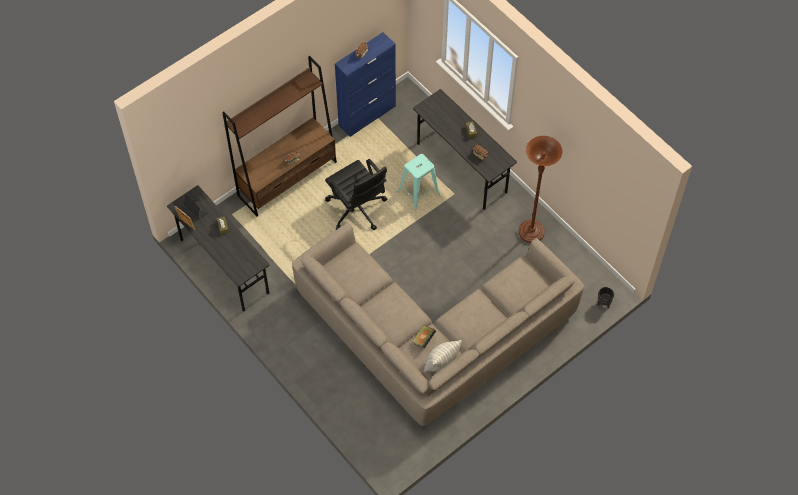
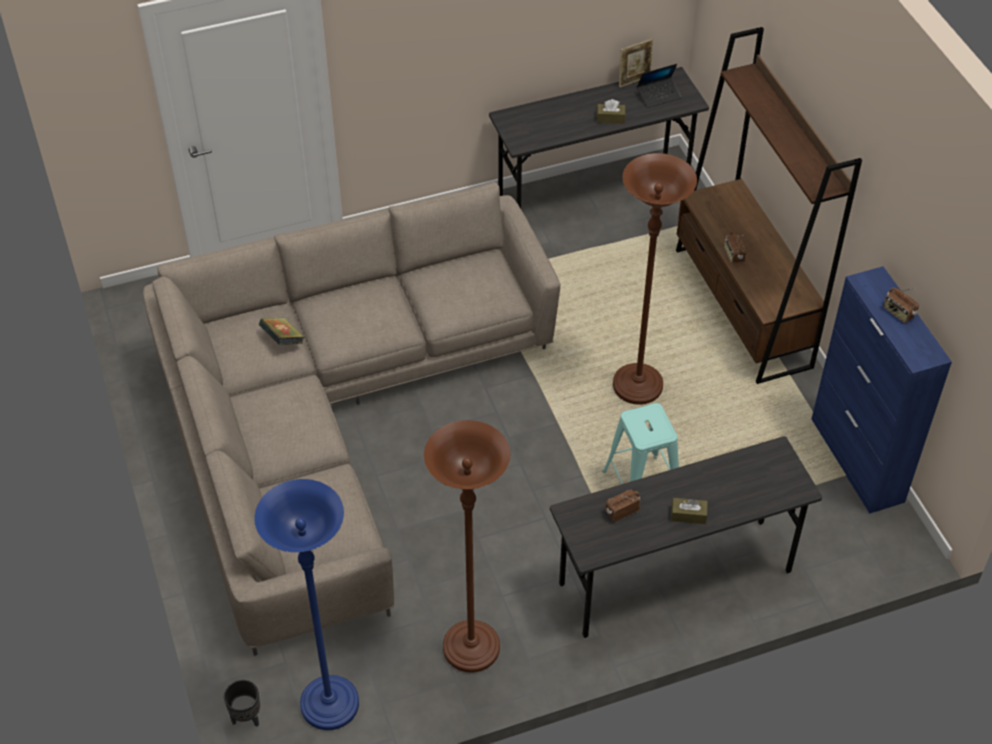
camera: 110 degrees right, 10 degrees down
(357, 210) = (637, 386): black office chair -> brown floor lamp
(441, 363) = (225, 351): pillow -> none
(582, 275) = (329, 705): none -> blue floor lamp

